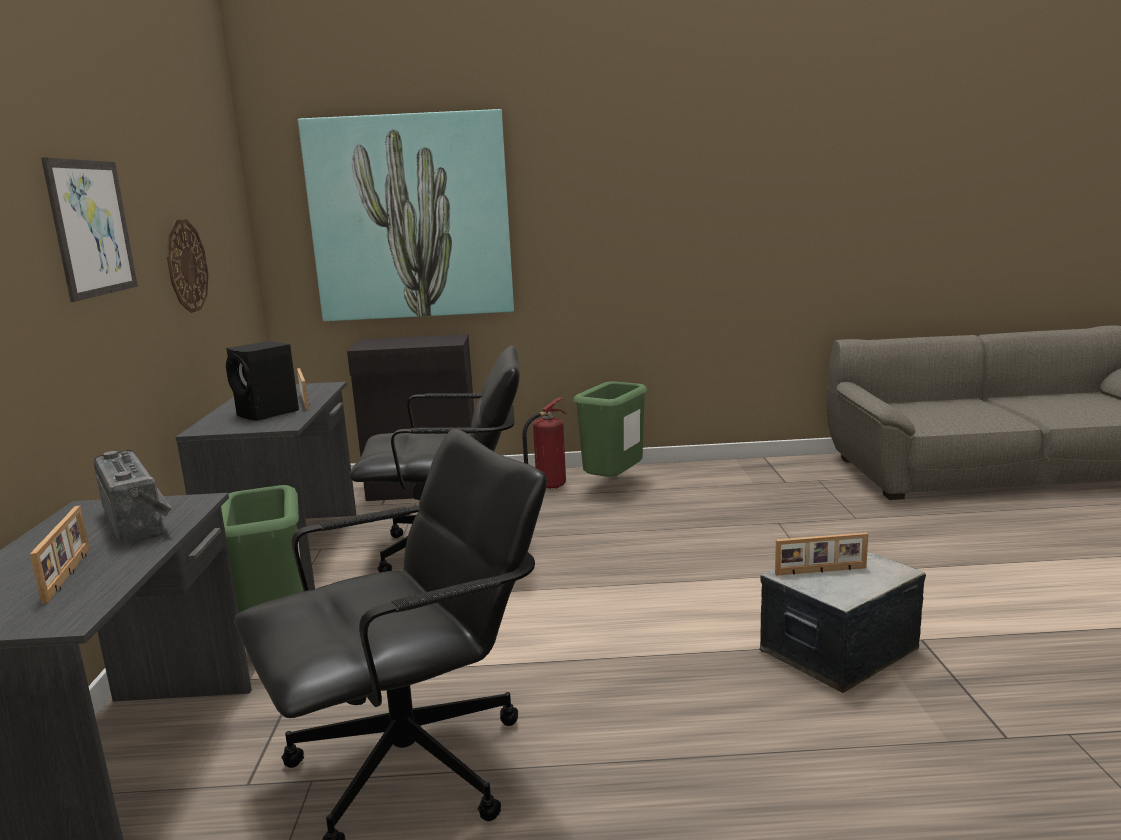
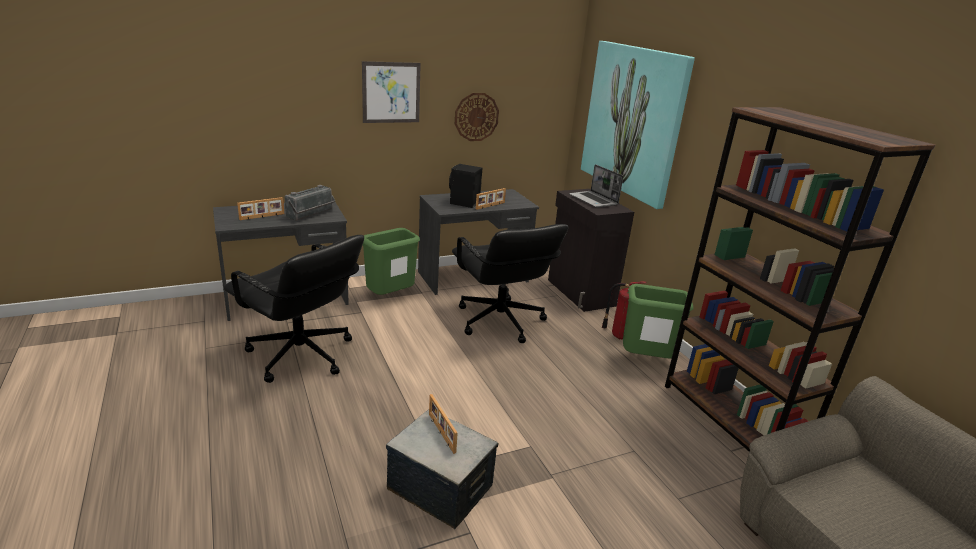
camera: 65 degrees right, 10 degrees up
(409, 341) = (594, 200): none -> laptop
(737, 471) = (731, 420): none -> brown bookcase

